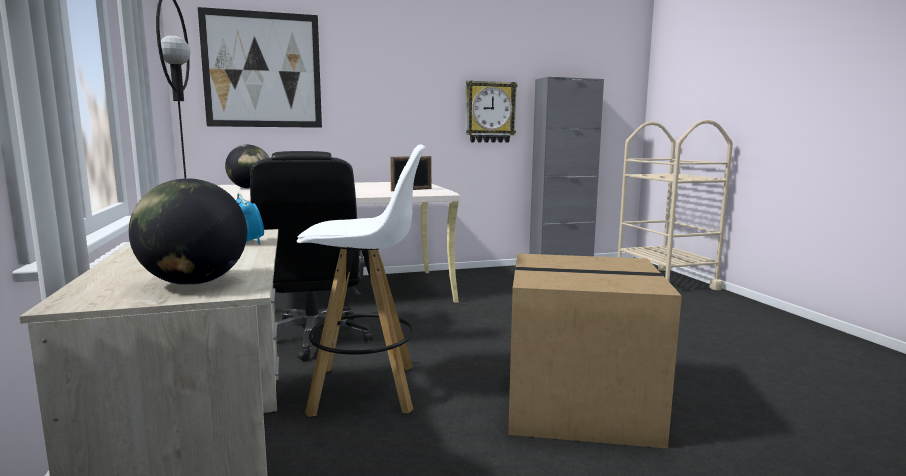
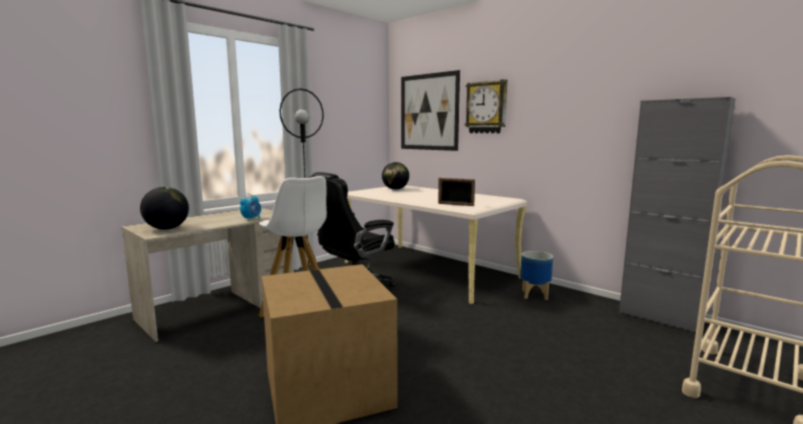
camera: 60 degrees right, 0 degrees up
(473, 279) = (535, 295): none -> planter
(489, 112) = (594, 139): wall clock -> wall clock (486, 107)

